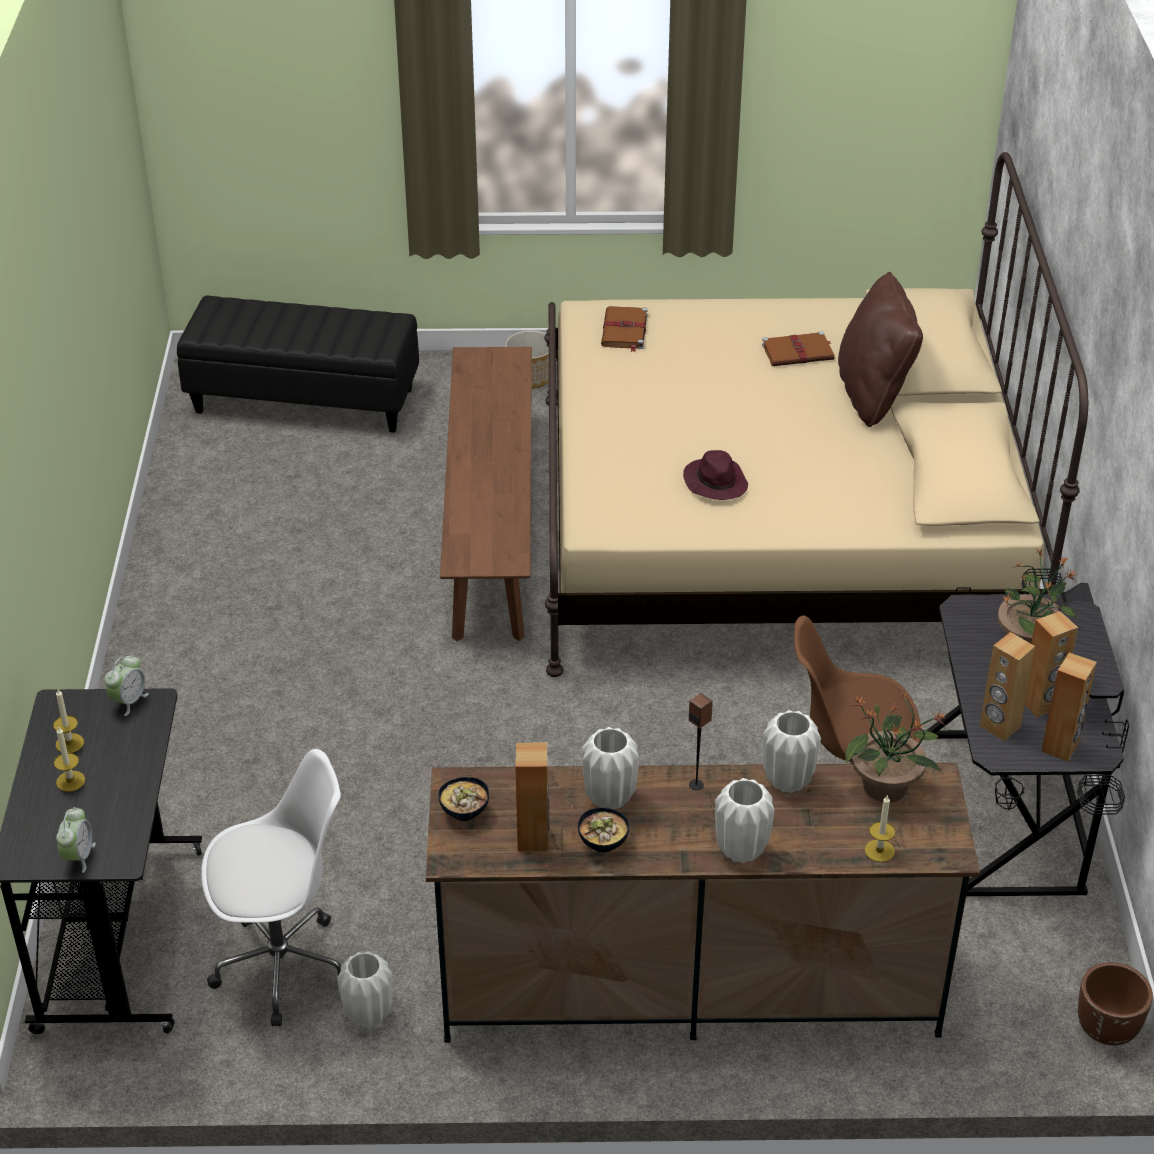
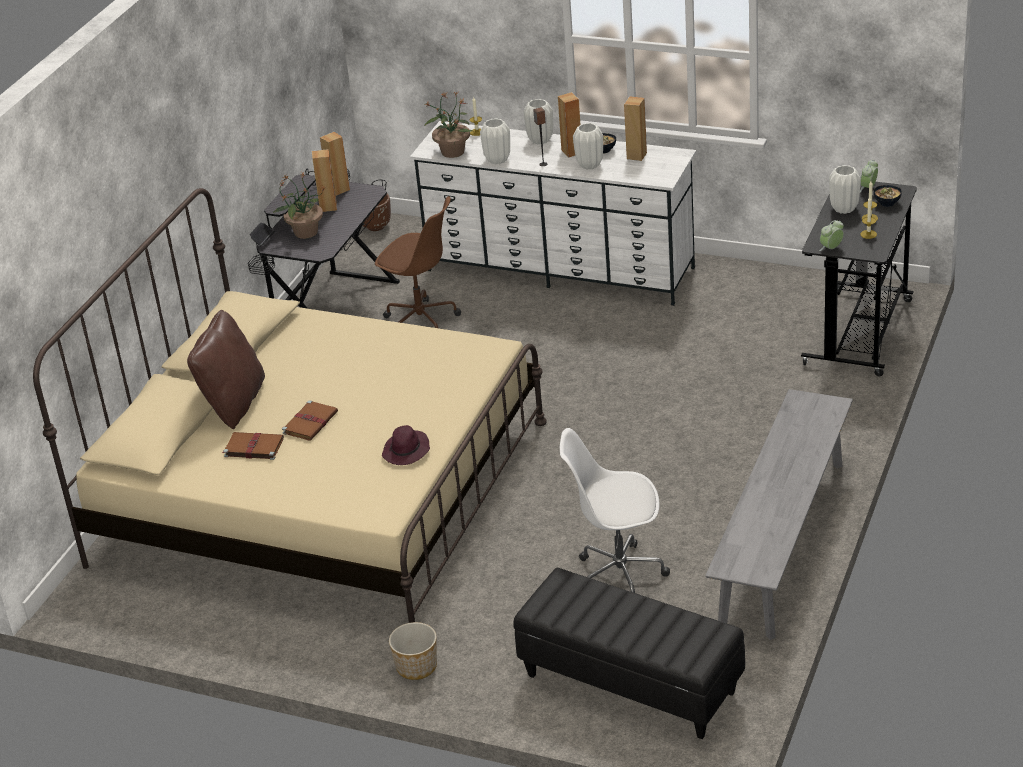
camera: 155 degrees left, 5 degrees down
(177, 571) = (783, 543): none -> grey bench
(285, 966) = (767, 307): white office chair -> white office chair (617, 576)
(368, 1014) = (729, 283): white vase -> white vase (844, 209)
(465, 812) = (664, 169): bowl -> bowl (886, 203)
(491, 528) = (528, 531): brown bench -> none
(624, 331) = (368, 491): brown book -> brown book (311, 422)
(687, 988) = (561, 268): brown dresser -> white dresser
(715, 482) = (395, 362): purple hat -> purple hat (406, 451)
(999, 727) = (359, 201): brown speaker -> brown speaker (572, 151)

